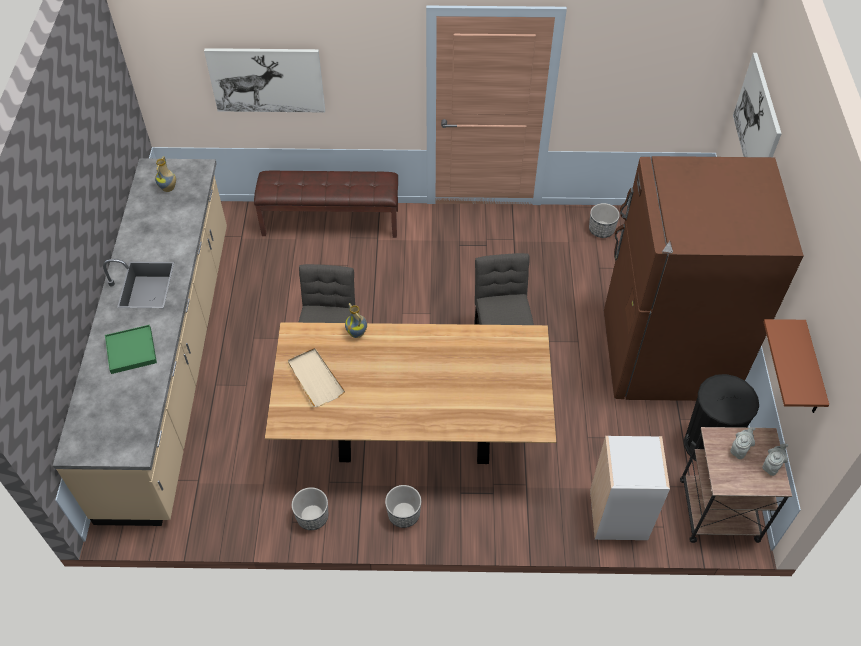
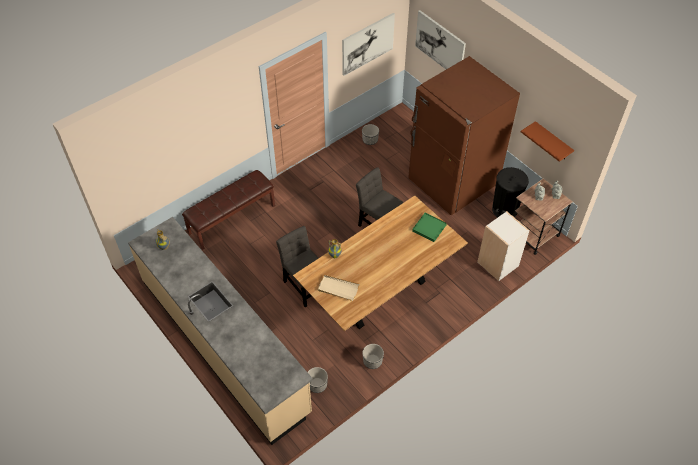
camera: 40 degrees left, 0 degrees up
(131, 351) = (241, 336): green tray -> green tray (429, 228)
(266, 80) = (179, 154): picture -> picture (367, 43)
(403, 514) = (411, 330): planter -> planter (317, 385)

